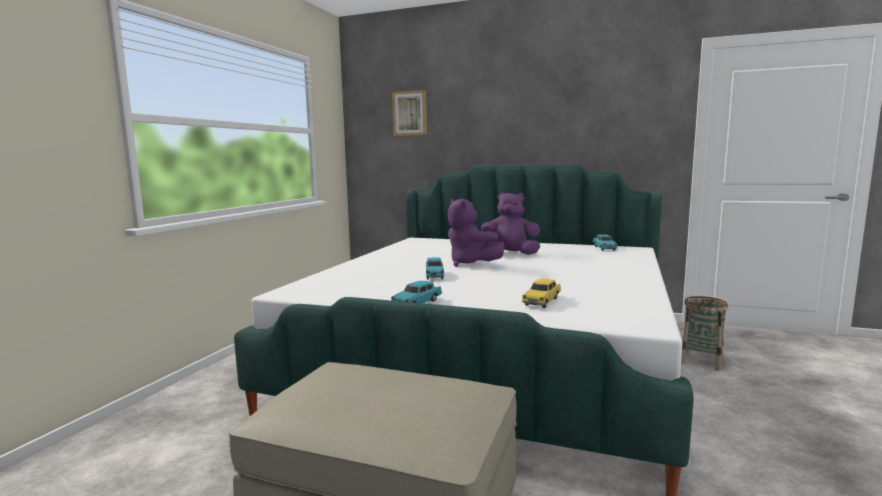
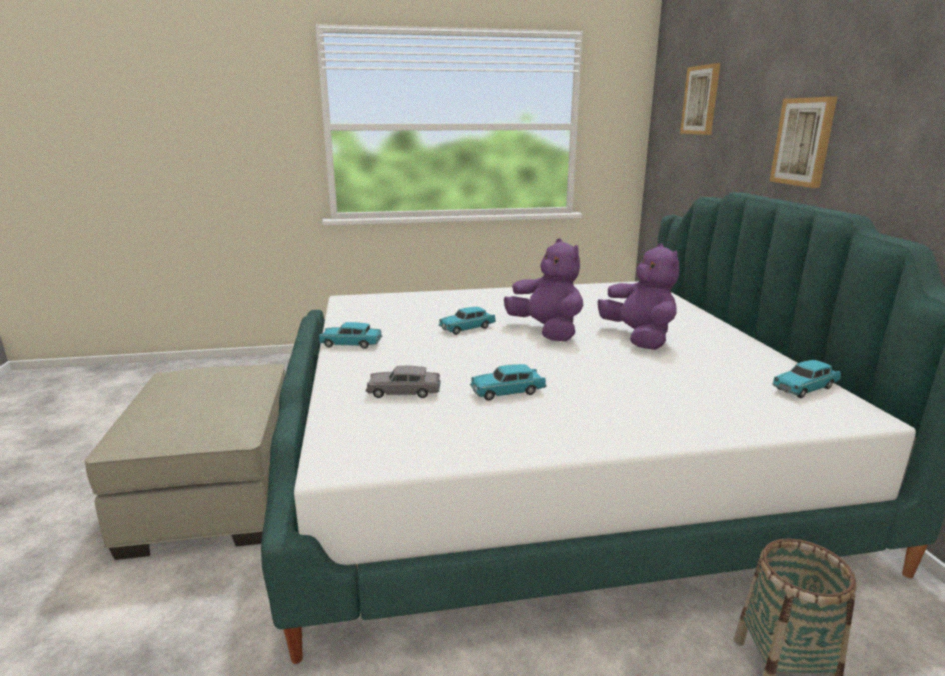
camera: 60 degrees right, 10 degrees up
(470, 263) = (546, 331): purple plush toy -> purple plush toy turned 120 degrees clockwise
(515, 133) = (803, 142): none -> picture
(542, 301) = (404, 392): yellow toy car -> grey toy car
(564, 283) = (508, 392): none -> turquoise toy car

